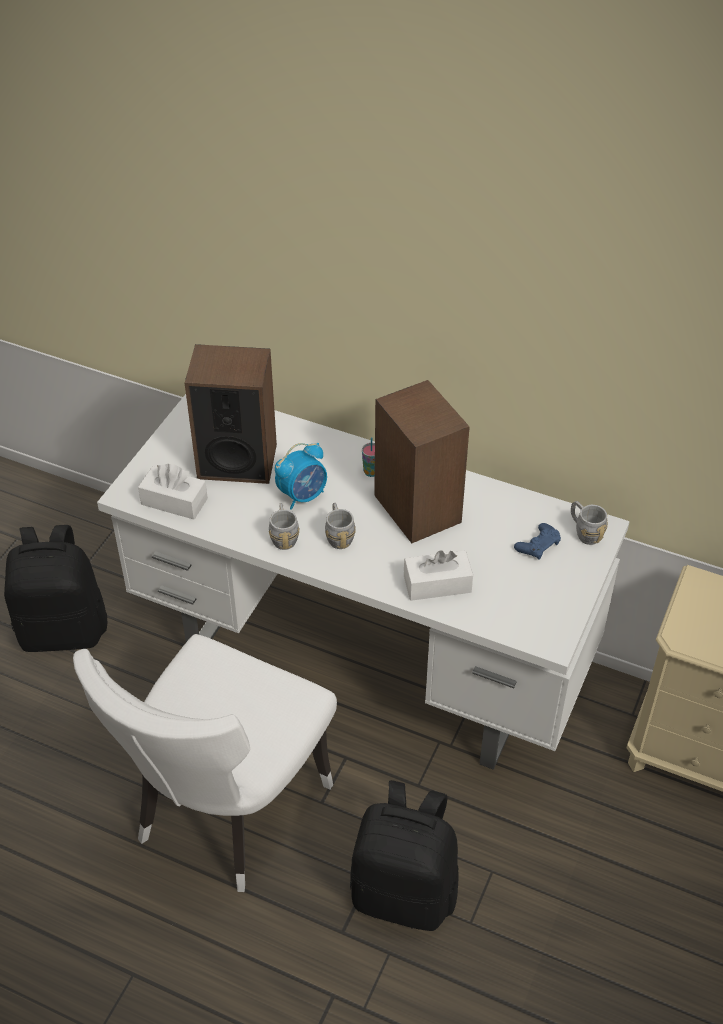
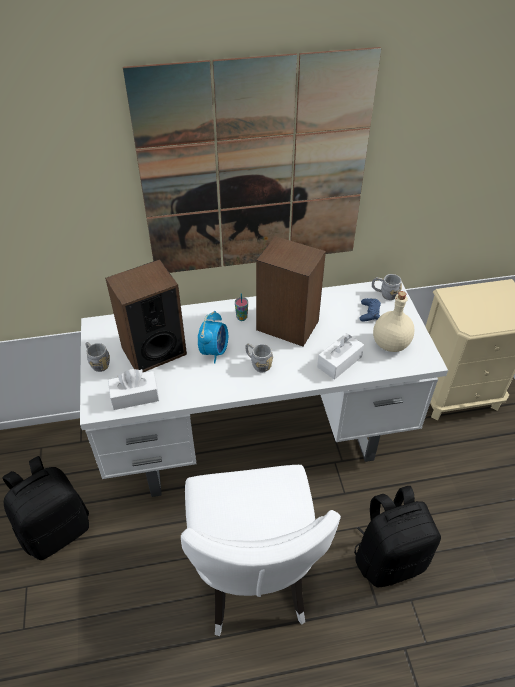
camera: 35 degrees left, 0 degrees up
(284, 536) = (225, 381): grey mug -> grey mug (98, 363)
(426, 285) = (255, 171): none -> picture
(523, 597) = (390, 344): none -> beige bottle

